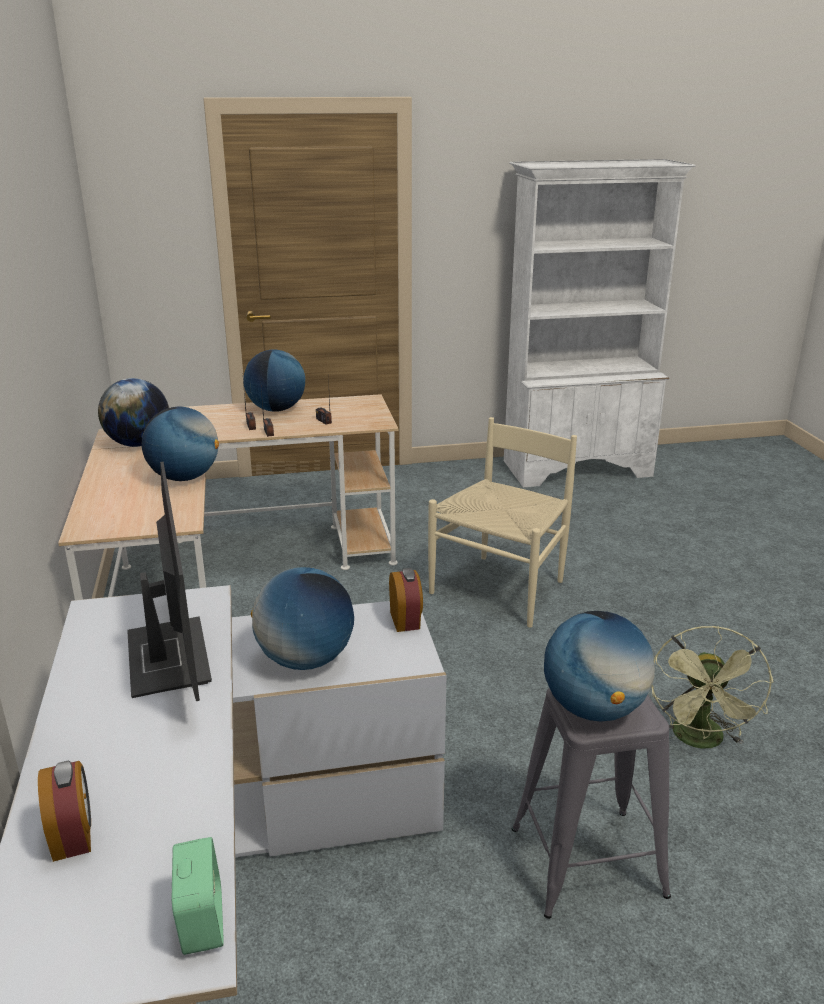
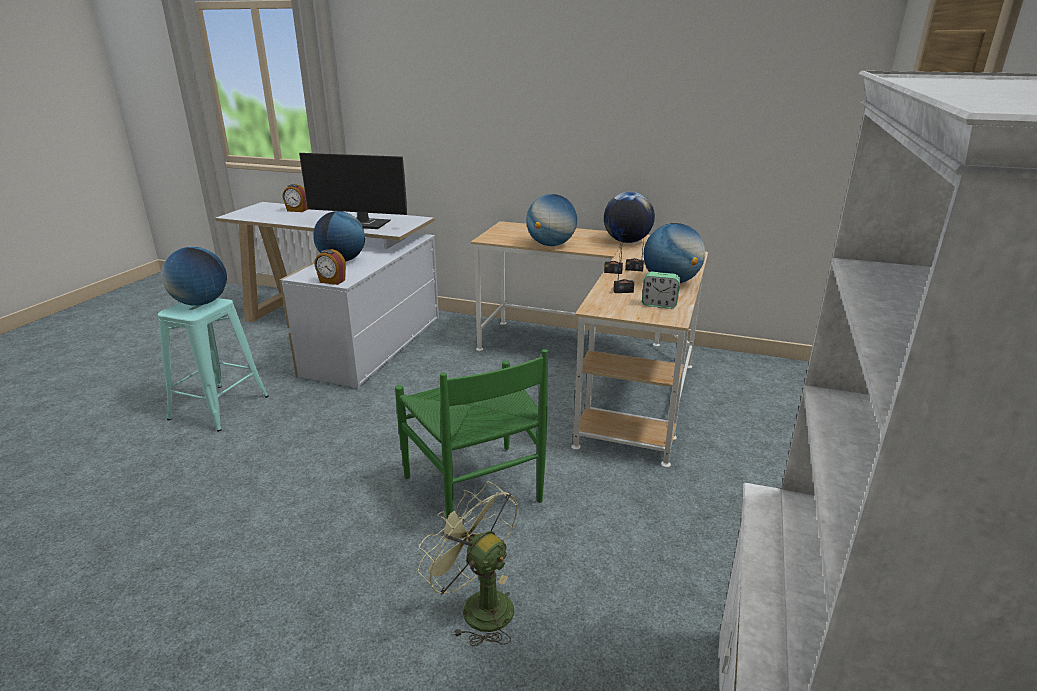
camera: 120 degrees right, 0 degrees up
(201, 921) = (238, 216): alarm clock -> alarm clock (659, 304)
(501, 588) = (477, 489): beige chair -> green chair
(587, 861) = (219, 407): grey stool -> turquoise stool
(700, 741) = (201, 491): green fan -> green fan (477, 606)

